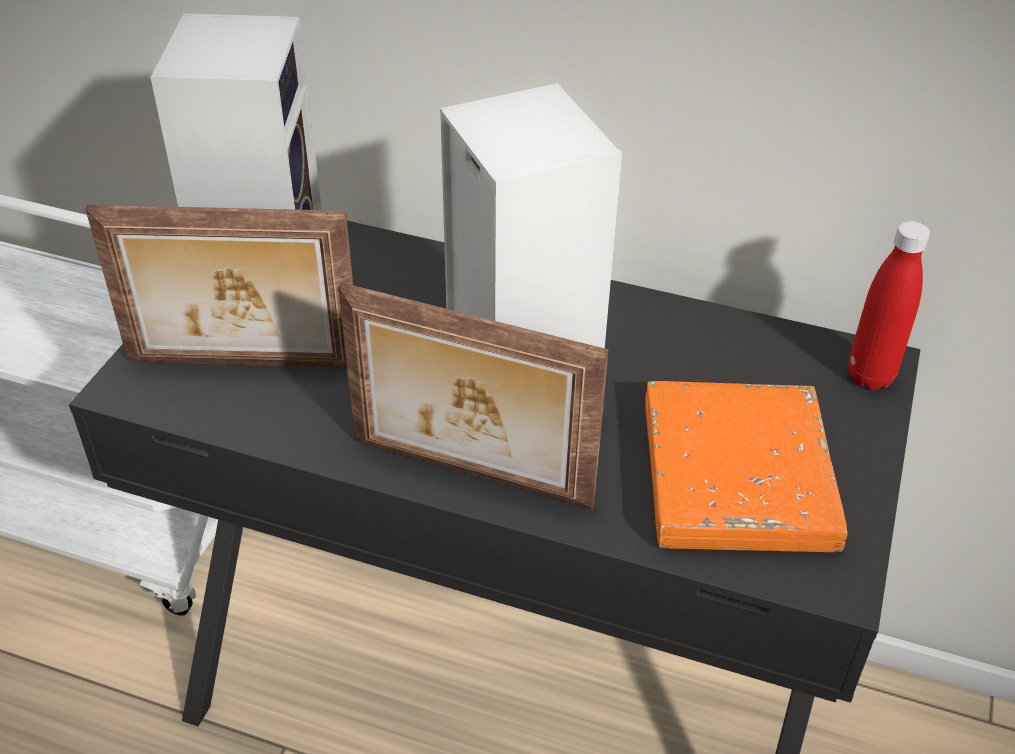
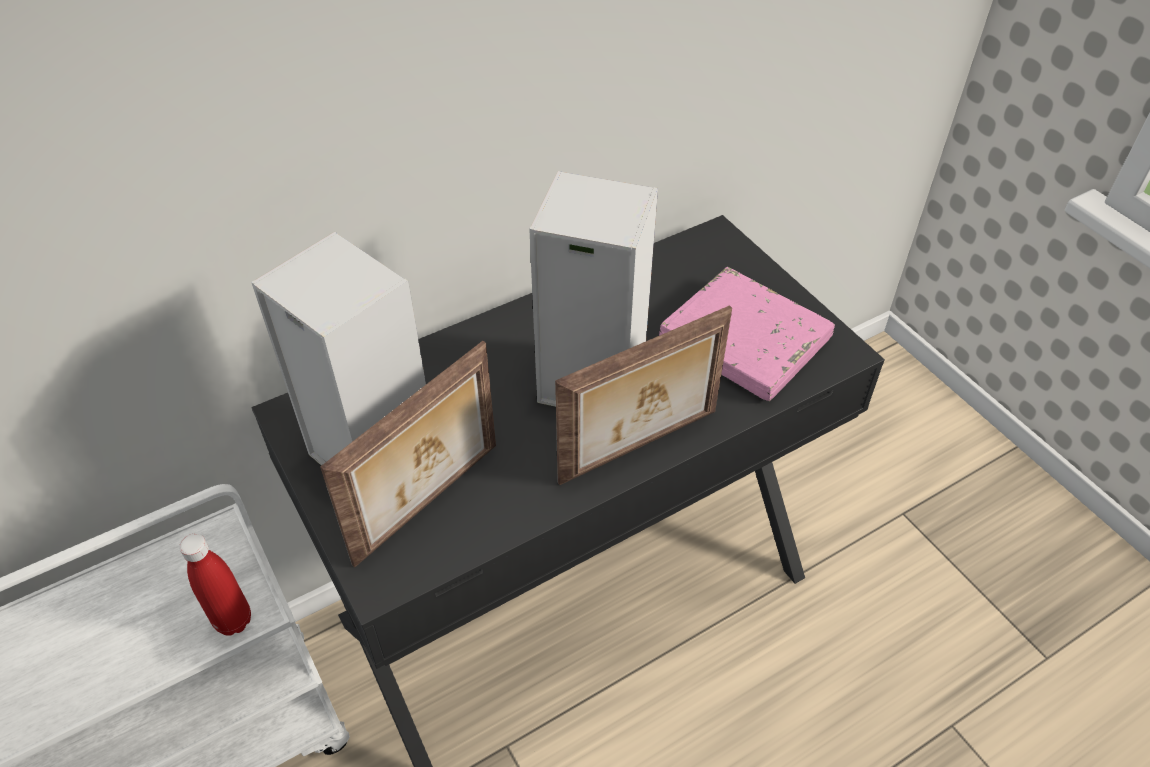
camera: 50 degrees left, 5 degrees up
(736, 476) = (744, 340): orange book -> pink book
(870, 376) = (724, 245): red bottle -> red bottle (233, 621)

